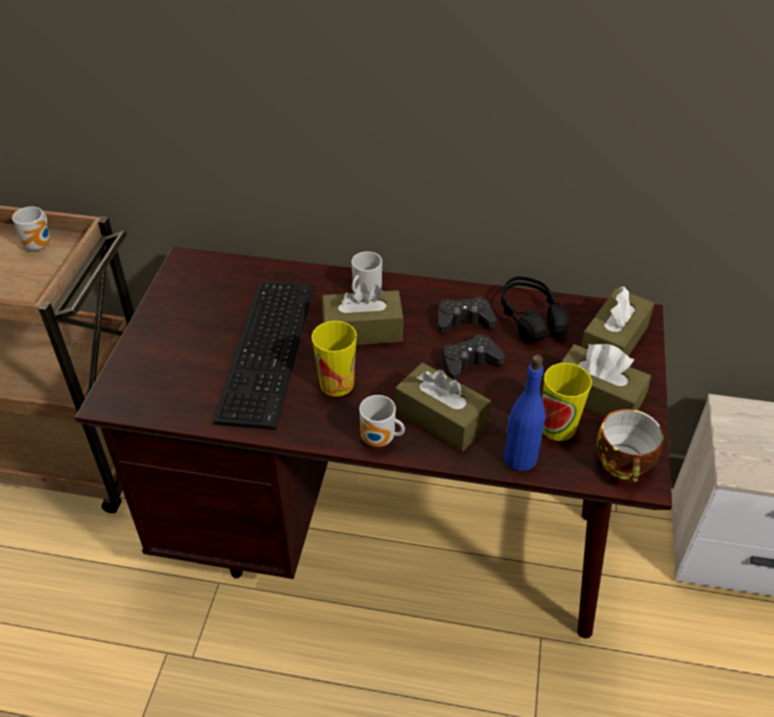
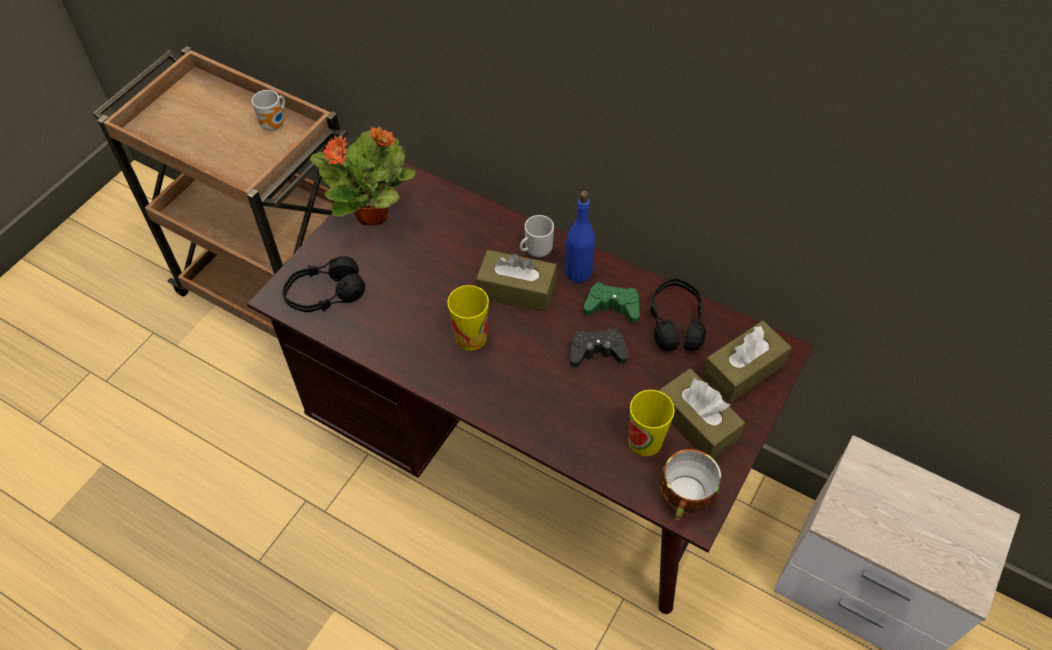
camera: 20 degrees right, 10 degrees up
(161, 386) = (325, 295): none -> black headphones
(182, 301) = (373, 214): none -> potted plant
(271, 349) = (429, 286): keyboard -> none
(379, 441) = (483, 404): mug -> none
(441, 418) = (545, 399): brown tissue box -> none
(463, 321) = (612, 307): black game controller -> green game controller
(519, 458) = (595, 460): blue bottle -> blue bottle (578, 272)

